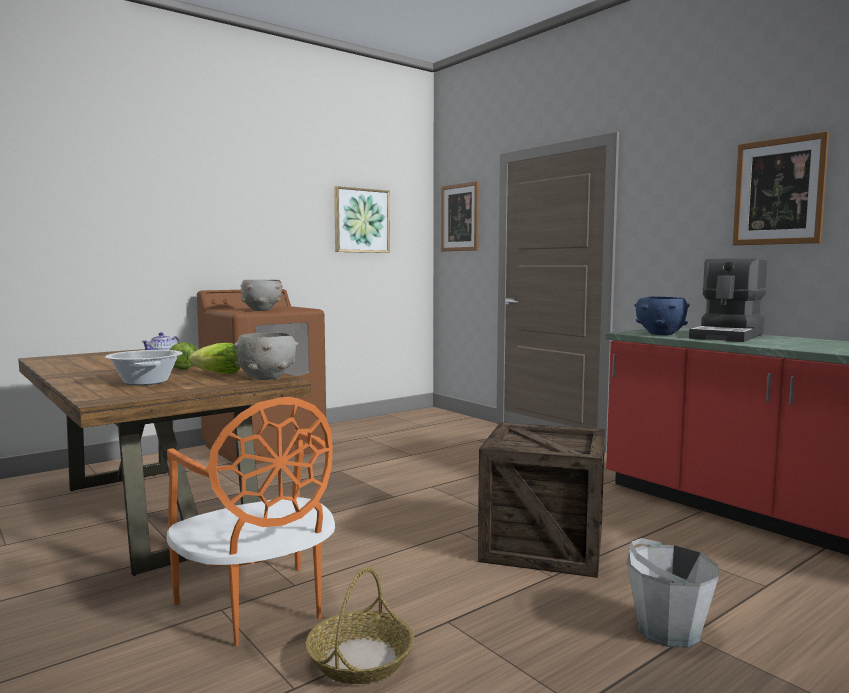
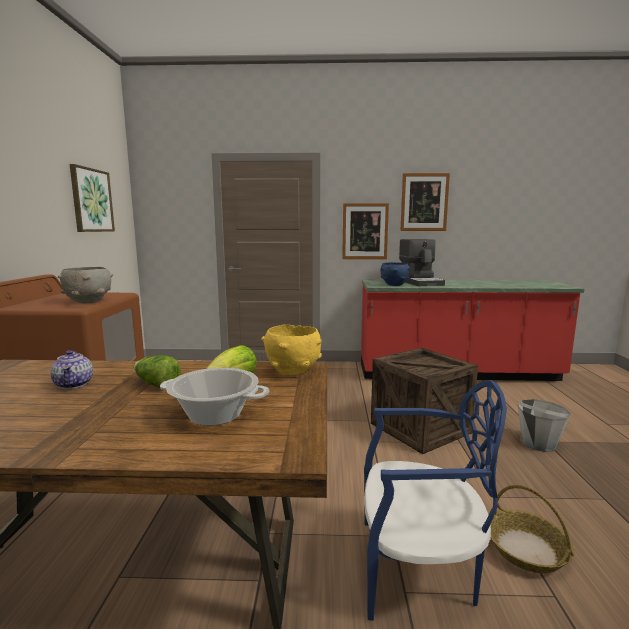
camera: 50 degrees left, 5 degrees up
(258, 608) = (418, 569): orange chair -> blue chair
(267, 378) = (293, 371): grey bowl -> yellow bowl
(460, 217) = (168, 201): picture -> picture (365, 231)

